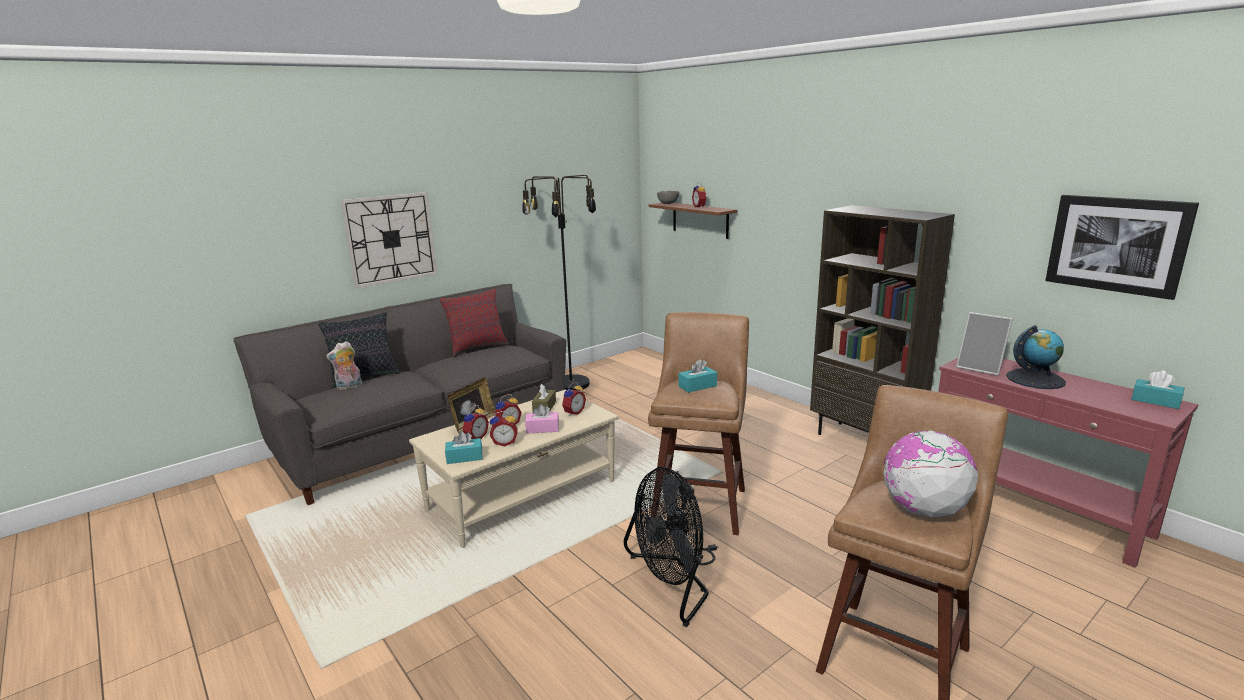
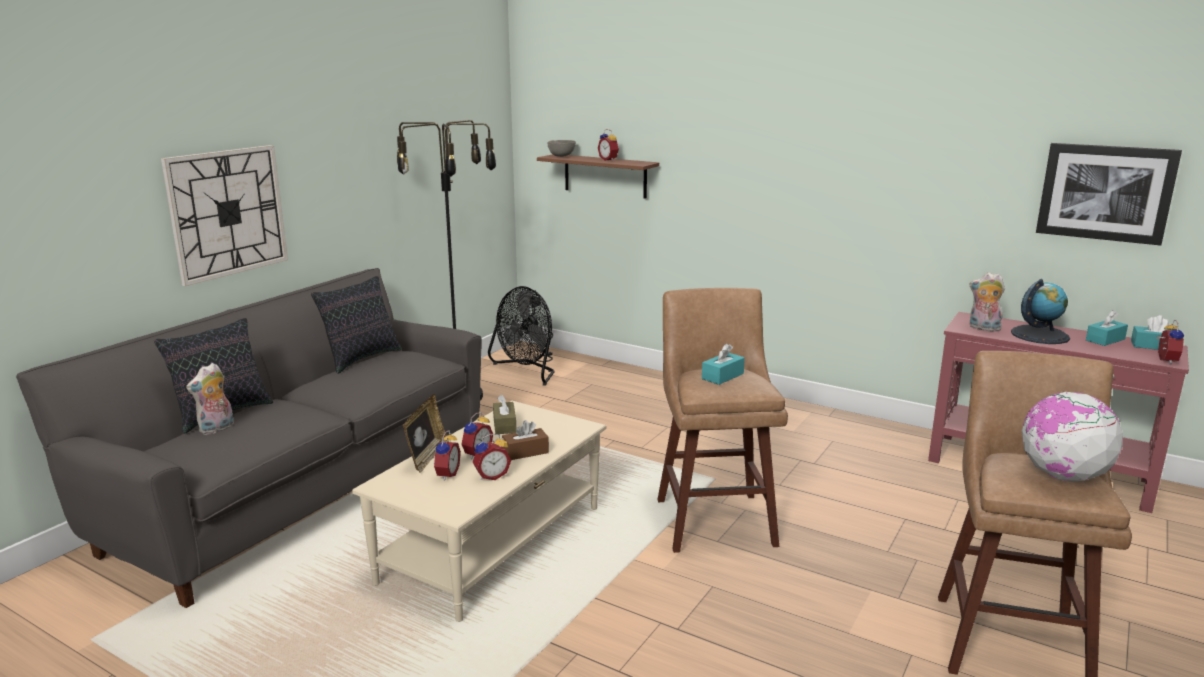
camera: 20 degrees left, 0 degrees up
(464, 457) = (453, 501): turquoise tissue box -> turquoise tissue box (1105, 340)
(478, 348) = (362, 359): red pillow -> black pillow
(542, 429) = (525, 452): pink tissue box -> brown tissue box
(573, 412) = (547, 427): alarm clock -> alarm clock (1164, 360)
(675, 579) = (744, 608): black fan -> black fan (529, 369)
(864, 441) = (842, 424): brown bookcase -> none
(981, 368) = (983, 328): picture frame -> plush toy

